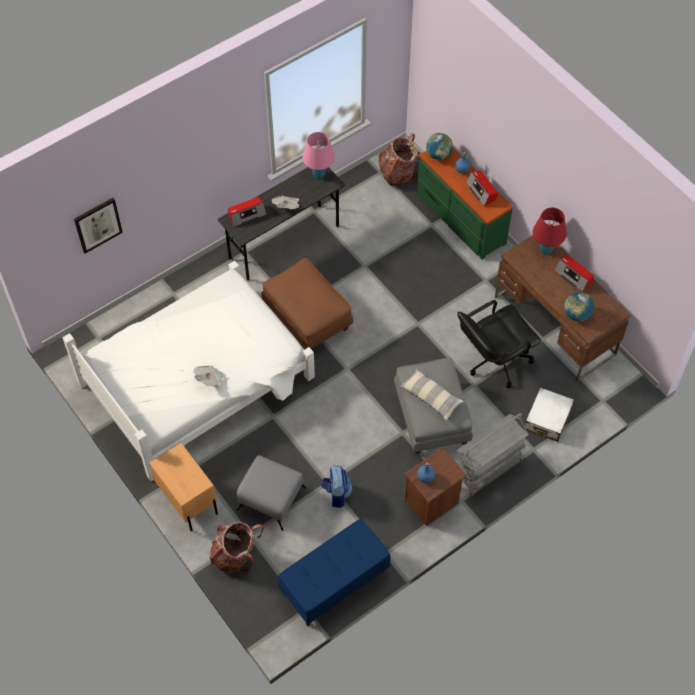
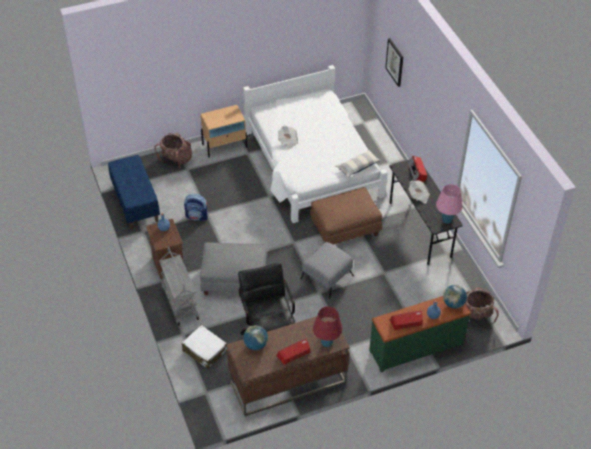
camera: 105 degrees right, 10 degrees down
(271, 498) = (208, 184): grey ottoman -> grey ottoman (327, 277)
(431, 397) = (231, 255): pillow -> pillow (358, 166)

